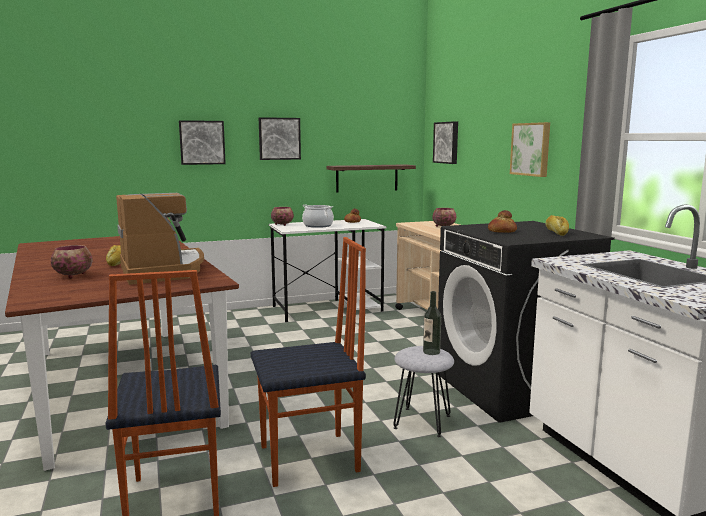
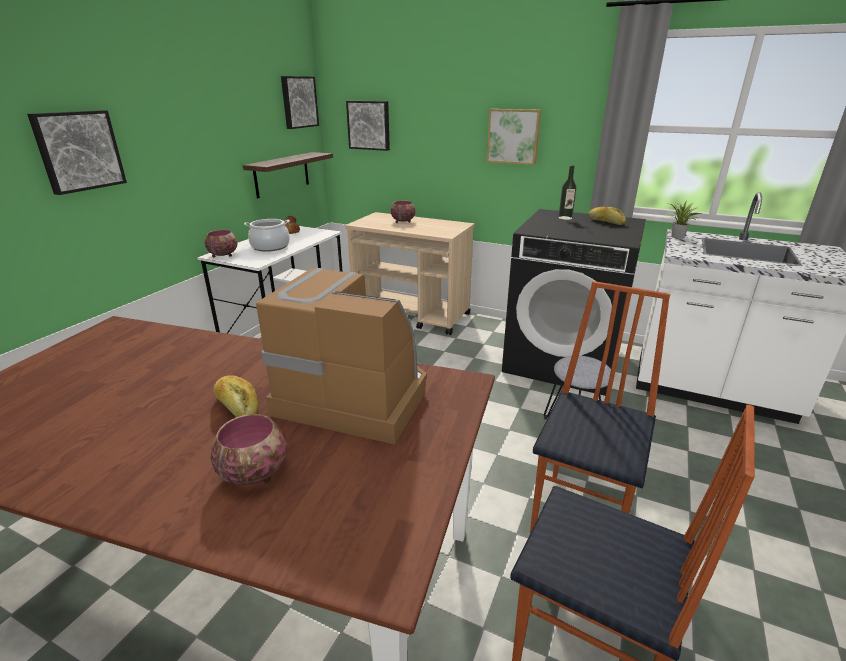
camera: 45 degrees left, 15 degrees up
(279, 138) = (184, 133): picture -> picture (298, 102)
(431, 352) = (585, 362): bottle -> bottle (565, 218)
(501, 231) = (574, 229): bread -> none
(610, 254) = (678, 237): none -> potted plant

